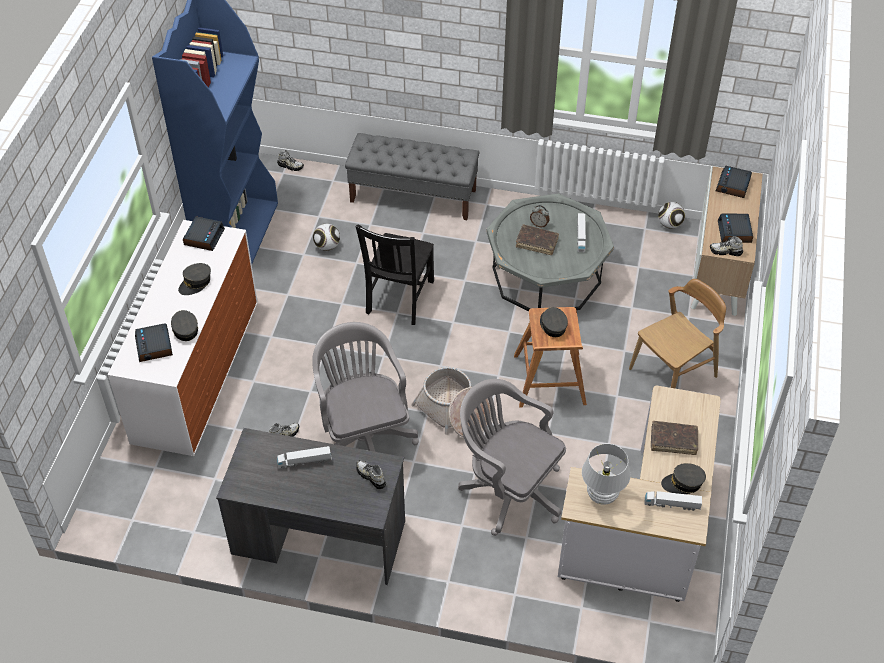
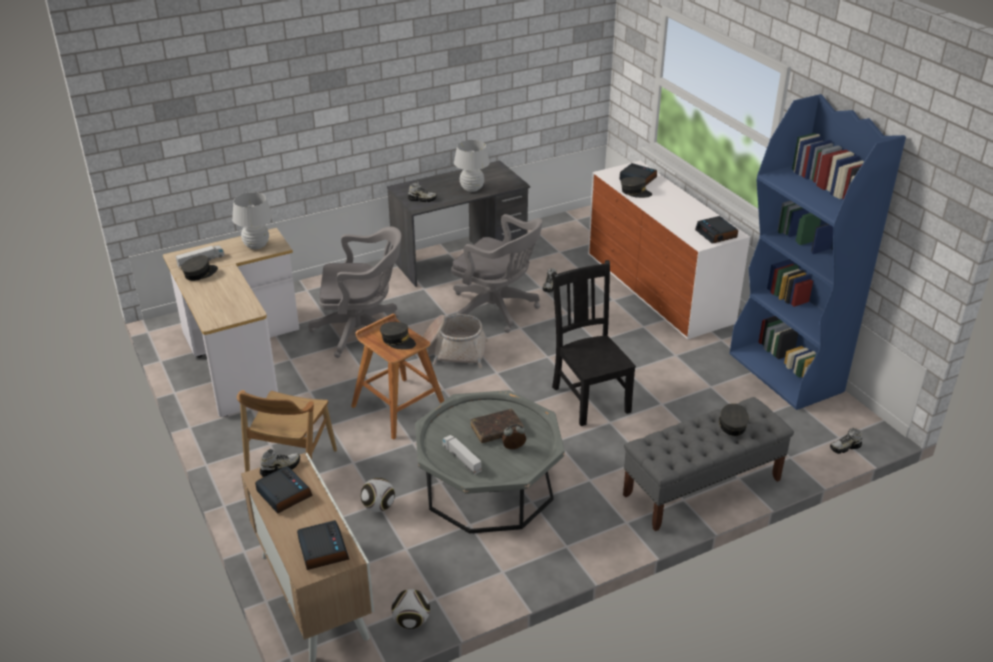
camera: 140 degrees right, 15 degrees down
(195, 283) = (672, 212): grey cap -> grey cap (732, 424)
(304, 461) = (472, 189): toy truck -> white table lamp
(327, 246) = (703, 402): football -> football (378, 507)
(673, 441) = (224, 291): brown book -> none

